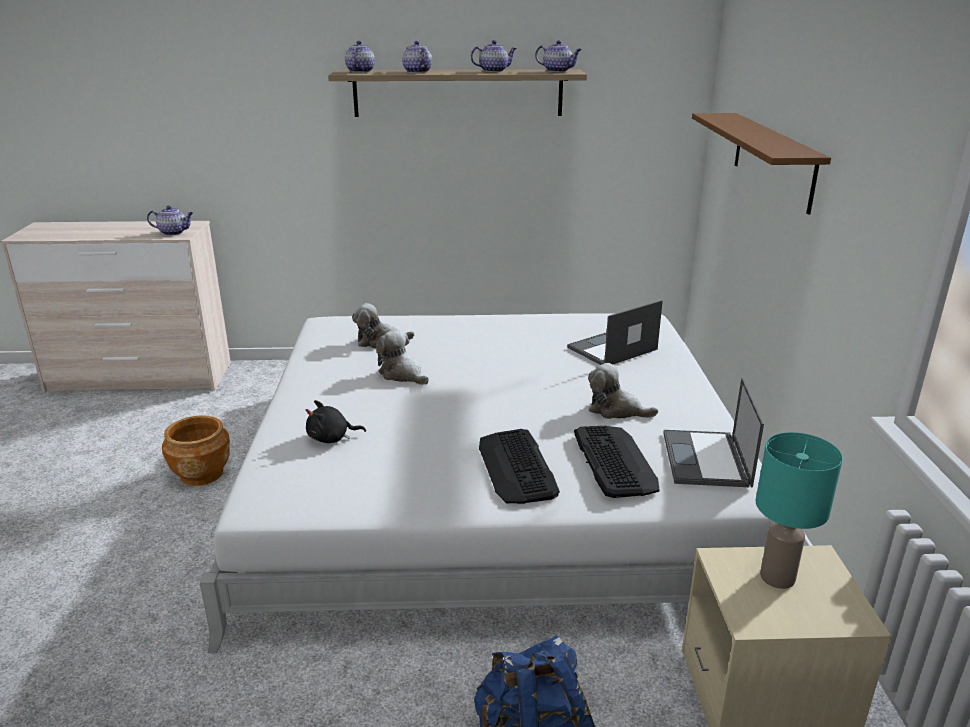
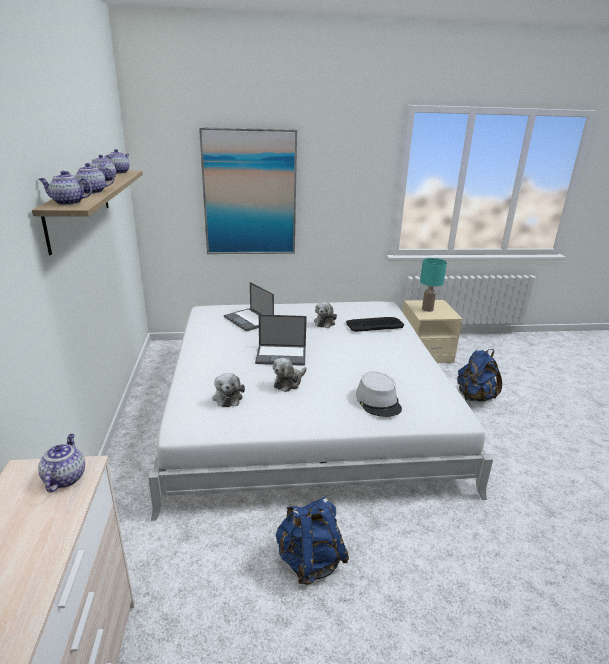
camera: 95 degrees left, 0 degrees up
(201, 474) = (309, 561): brown planter -> blue backpack
(331, 438) = (378, 401): black plush toy -> grey hat
(516, 467) = (385, 347): keyboard -> none
(706, 460) = (366, 308): laptop -> laptop (282, 355)
(773, 160) = (250, 194): brown shelf -> picture

